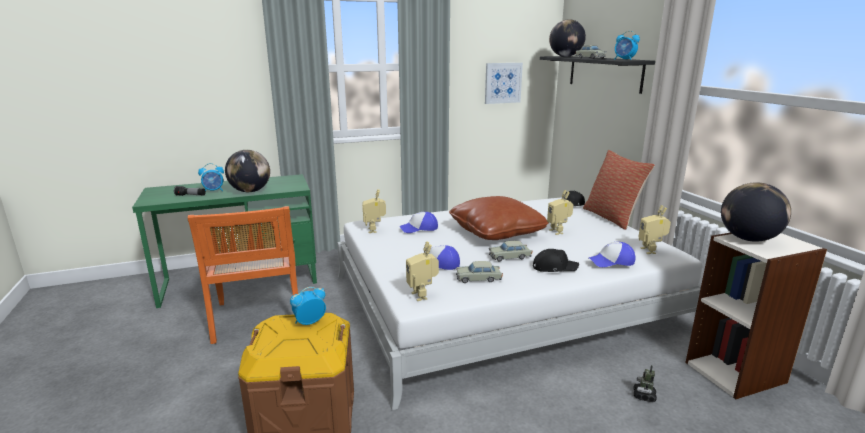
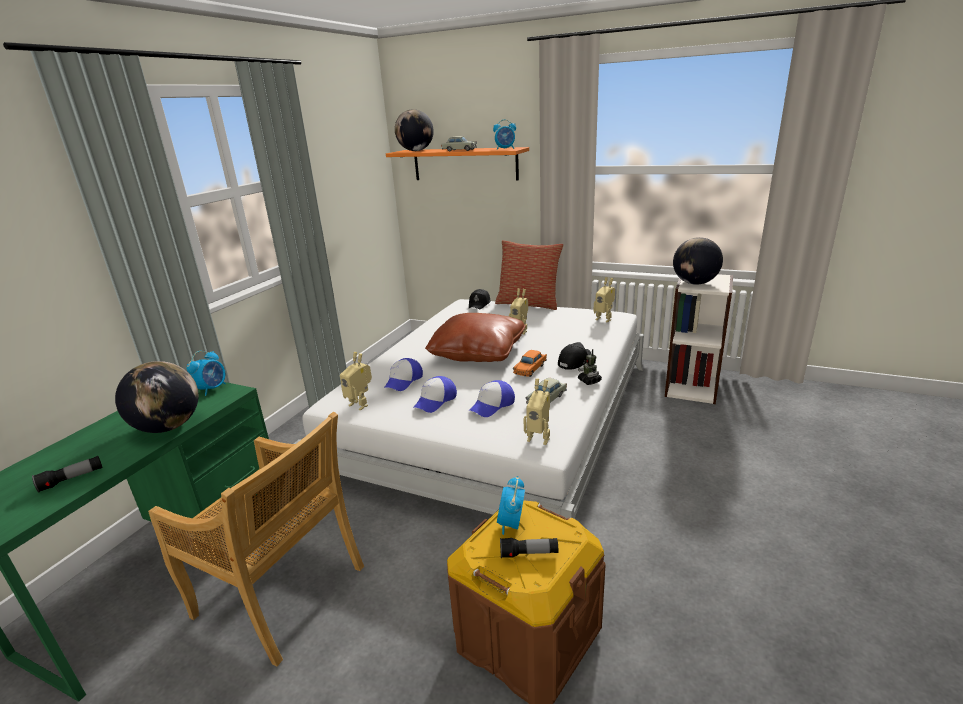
camera: 45 degrees left, 5 degrees up
(214, 191) = (99, 454): alarm clock -> alarm clock (212, 389)
(258, 317) = (282, 593): orange chair -> beige chair
(286, 339) = (529, 553): none -> flashlight
(503, 83) = (354, 189): picture -> none
(510, 257) = (530, 368): beige toy car -> orange toy car
(604, 73) = (465, 164): black shelf -> orange shelf
(612, 261) = (600, 338): cap -> cap (435, 400)
(644, 396) = (680, 432): toy robot -> toy robot (589, 381)

